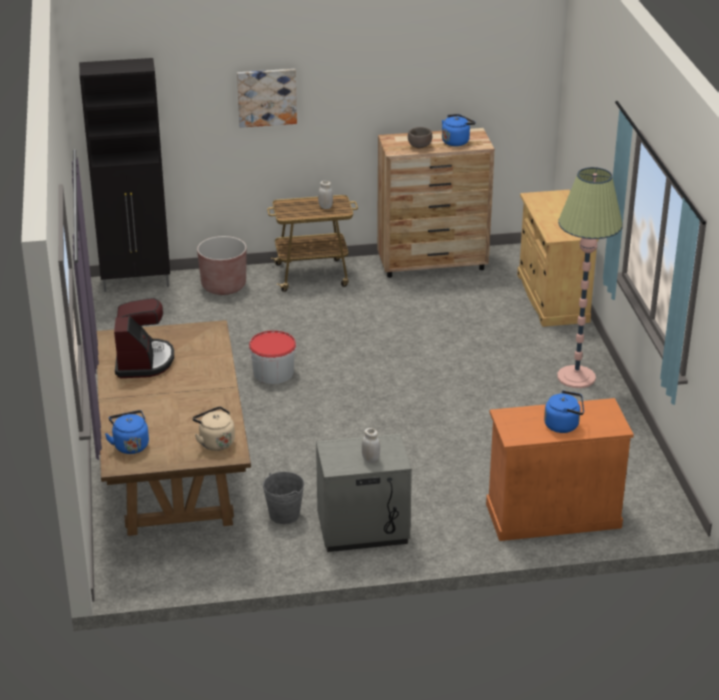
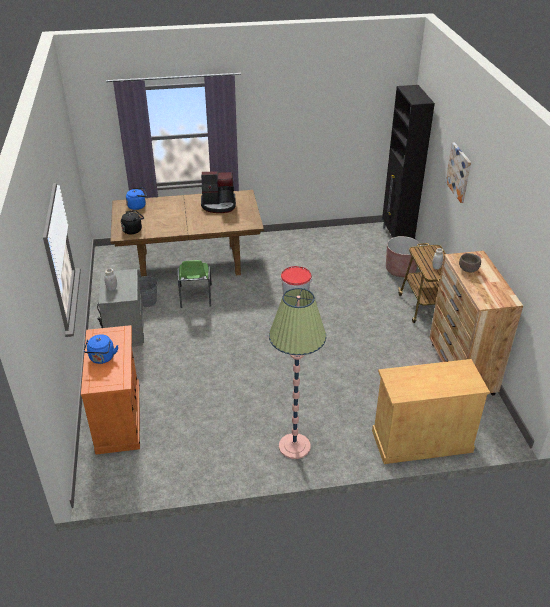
camera: 90 degrees right, 5 degrees up
(215, 442) = (133, 230): beige kettle -> black kettle
(274, 465) = (195, 296): none -> green chair
(456, 141) = (486, 289): blue kettle -> none

